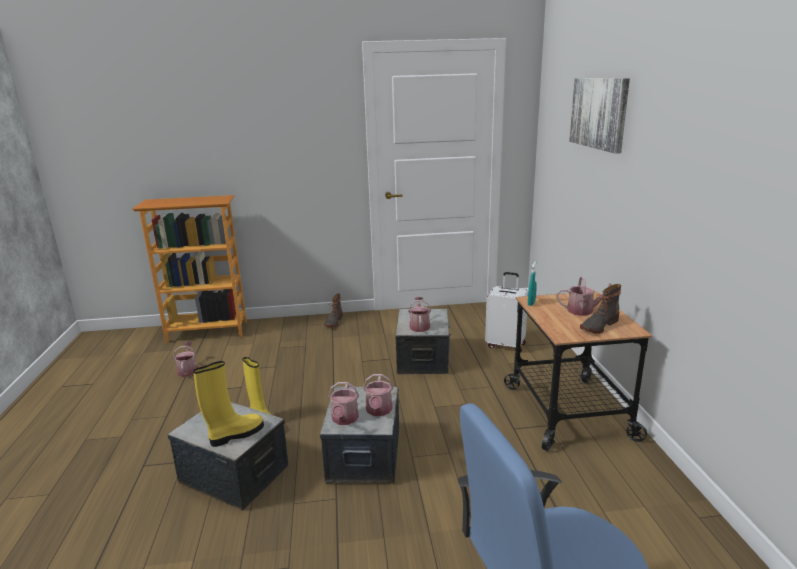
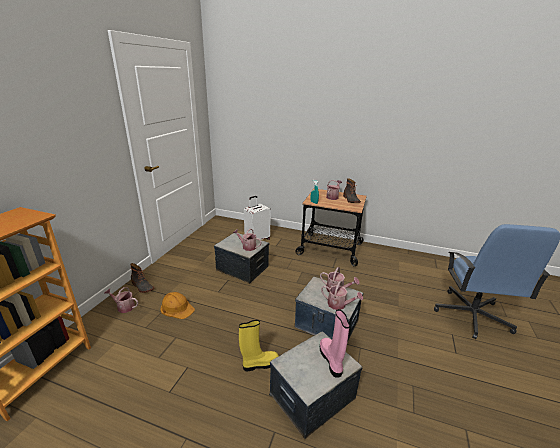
camera: 65 degrees left, 5 degrees up
(188, 370) = (108, 405): watering can -> watering can (124, 307)
(235, 435) = (331, 360): yellow boot -> pink boot
(316, 350) = (177, 308): none -> orange hard hat
(599, 113) = (289, 95): picture -> none

